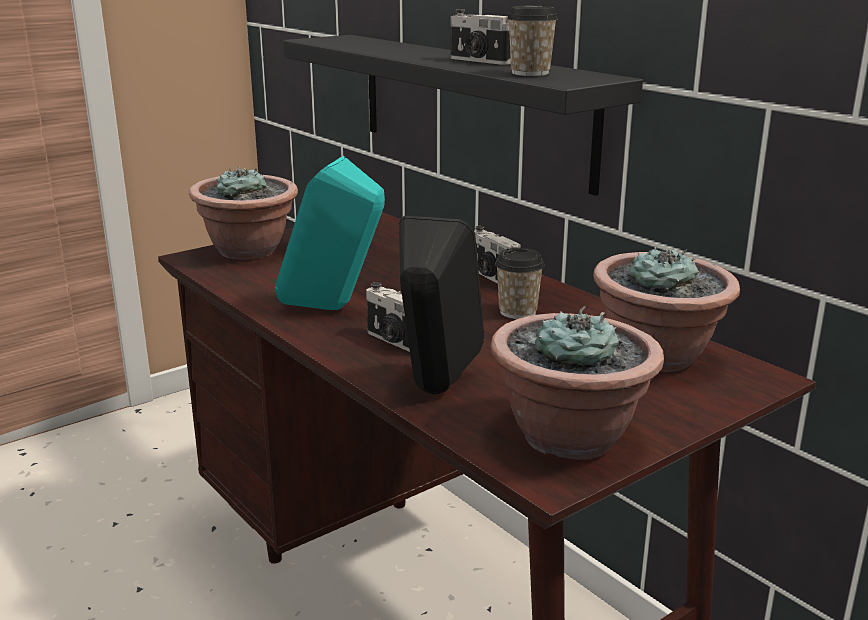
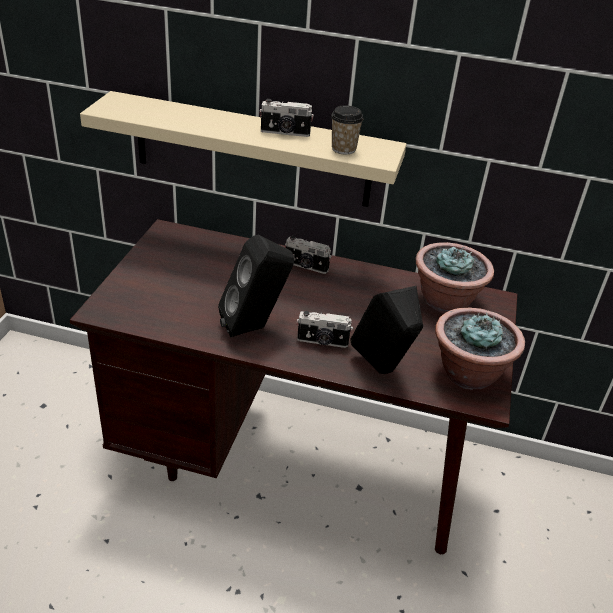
camera: 40 degrees left, 15 degrees up
(249, 251) = (128, 292): potted plant -> none
(334, 309) = (255, 327): turquoise speaker -> black speaker
(470, 106) = (252, 150): black shelf -> beige shelf
(517, 312) = (351, 292): cup -> none

